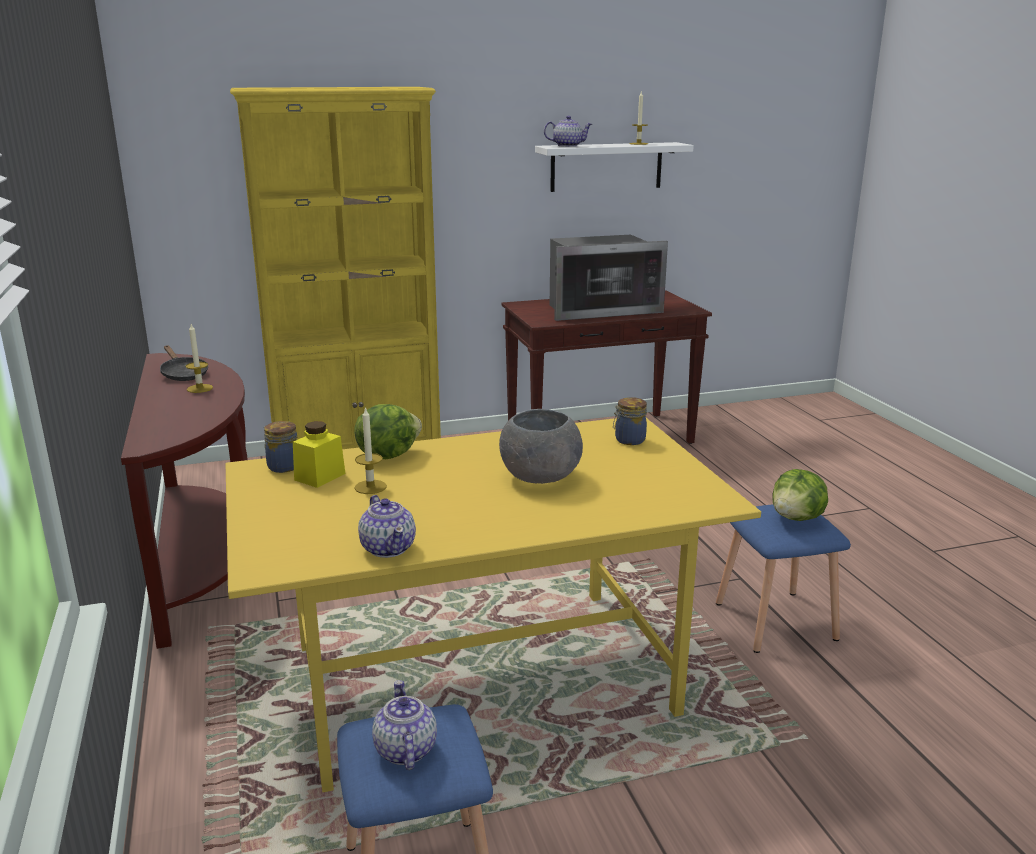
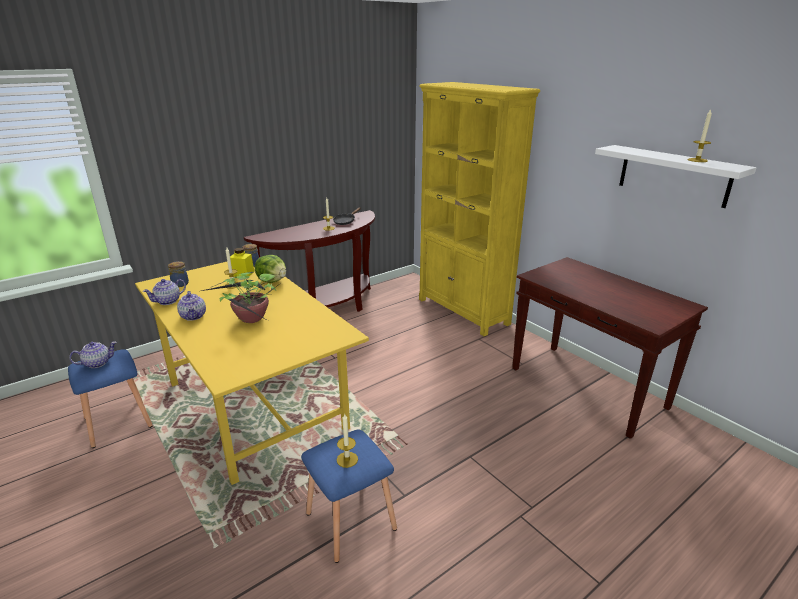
camera: 70 degrees right, 5 degrees up
(540, 477) = (253, 320): grey bowl -> potted plant
(568, 146) = (628, 149): teapot -> teapot (194, 316)
(600, 309) = (596, 289): microwave -> none
(628, 440) = (317, 338): jar -> jar (180, 284)
(797, 518) = (347, 459): lettuce -> candle

